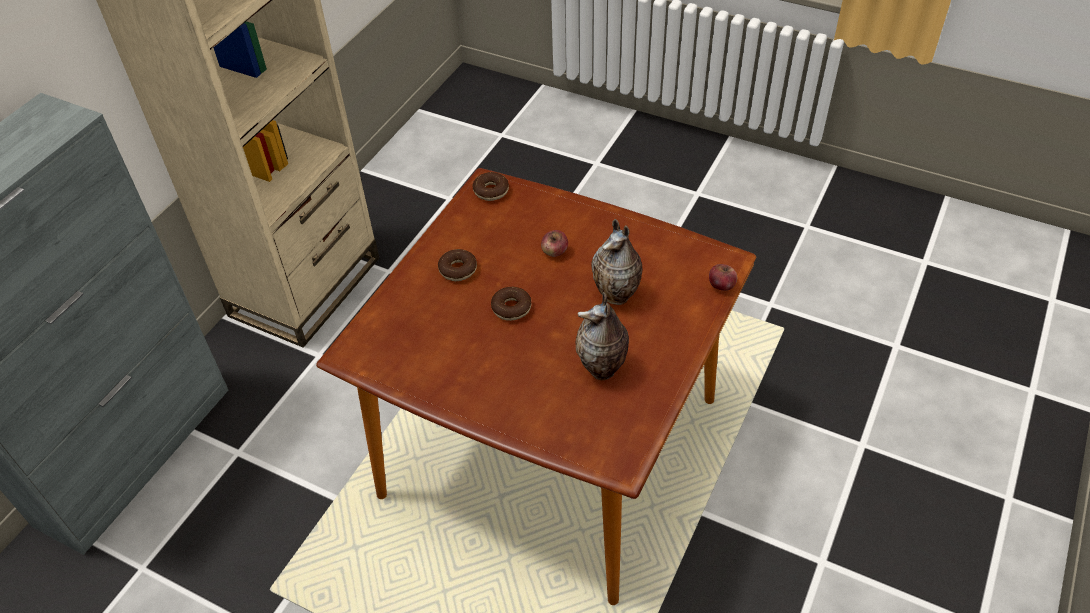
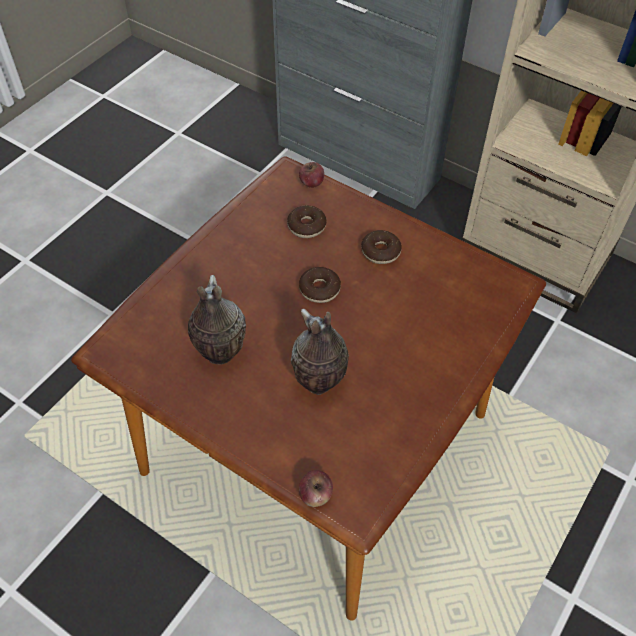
camera: 95 degrees right, 5 degrees up
(491, 191) = (501, 287): donut -> donut (306, 226)
(554, 252) = (395, 334): apple -> apple (311, 183)

